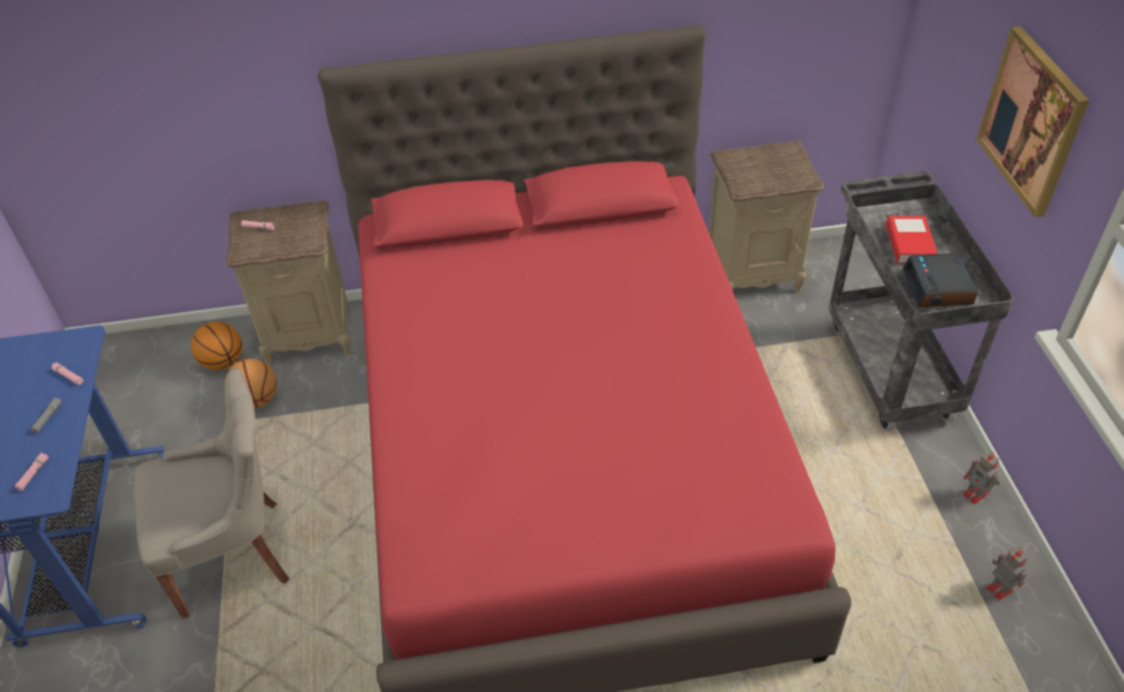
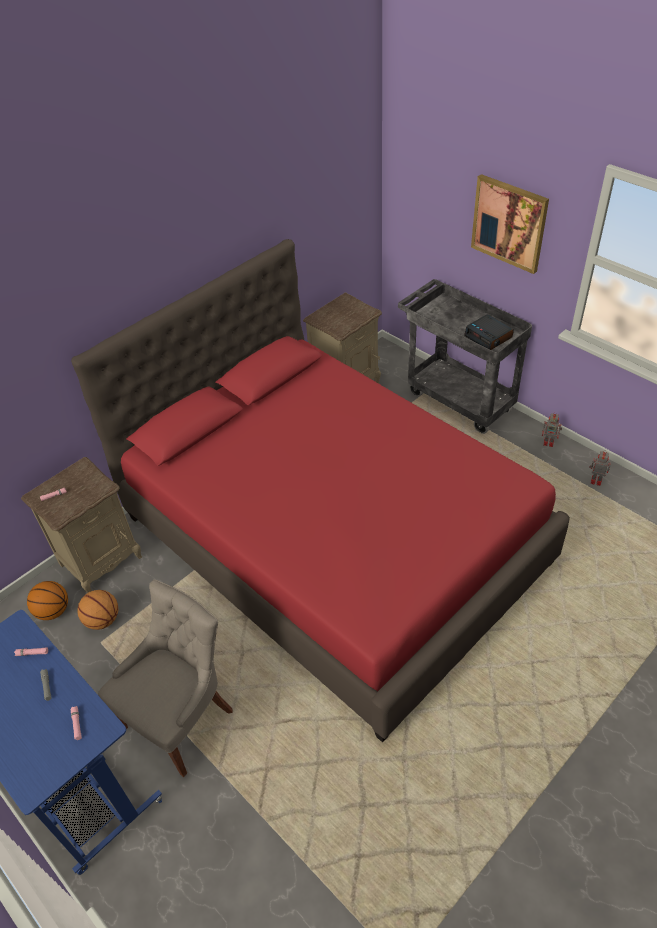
camera: 35 degrees left, 0 degrees up
(909, 244) = (455, 321): book -> none

